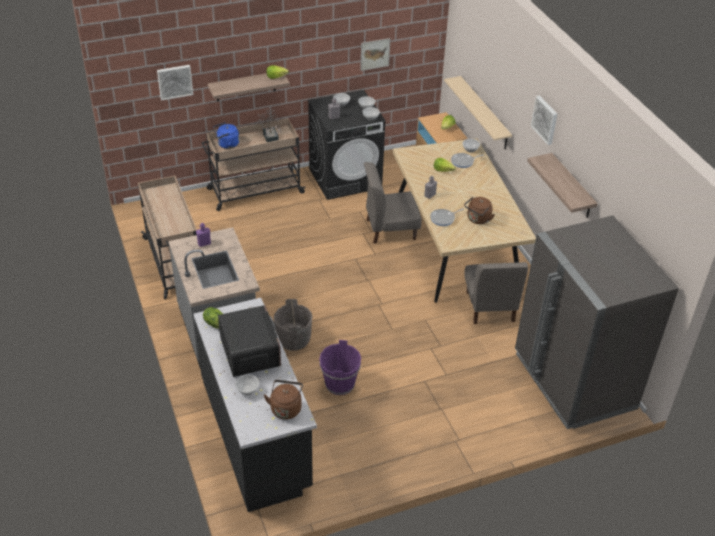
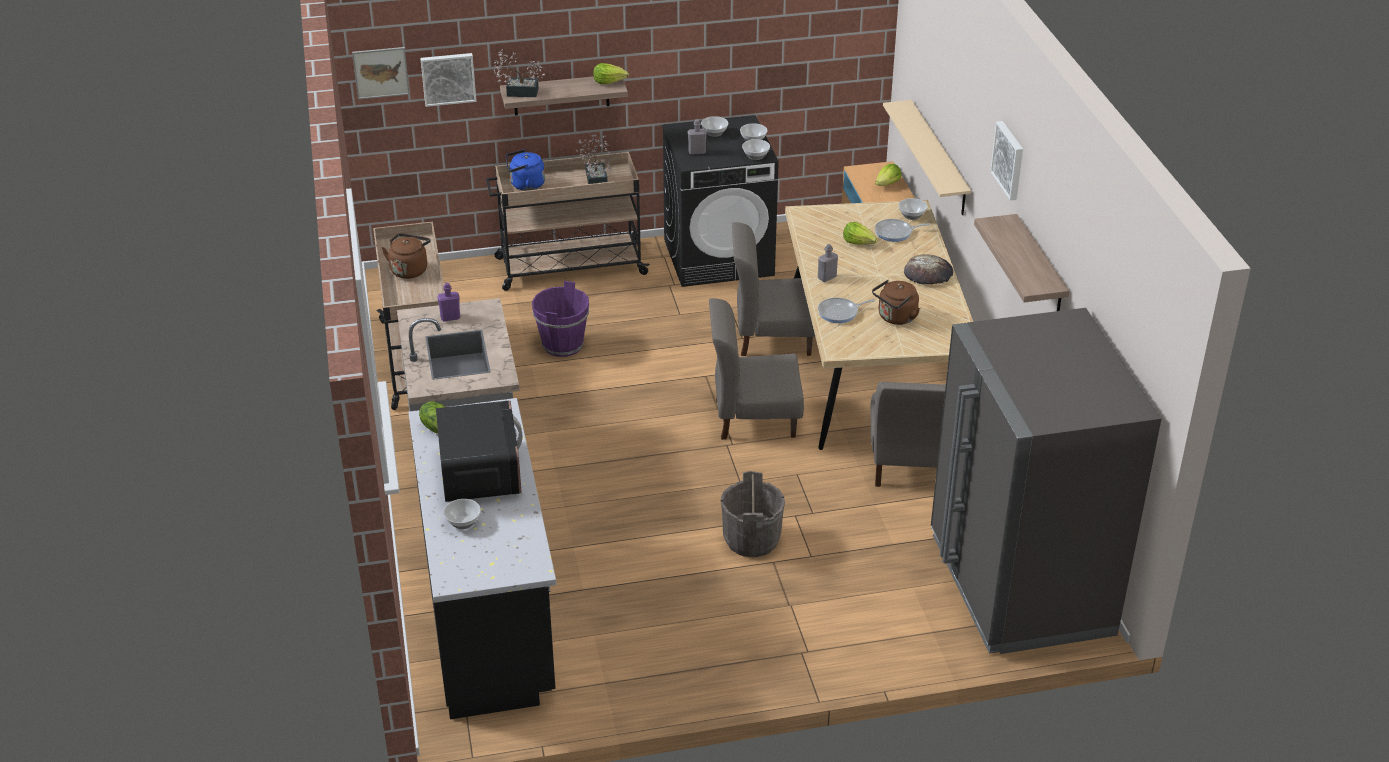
camera: 10 degrees right, 5 degrees down
(220, 87) = (518, 92): none -> potted plant
(286, 408) = (515, 552): brown kettle -> brown kettle (409, 269)
(293, 339) = (579, 483): grey bucket -> grey bucket (752, 539)
(339, 384) = (636, 554): purple bucket -> purple bucket (562, 345)
(375, 54) = (774, 58): picture -> picture (381, 72)
(391, 284) = (754, 417): none -> grey chair
(490, 188) = (928, 273): none -> bread

